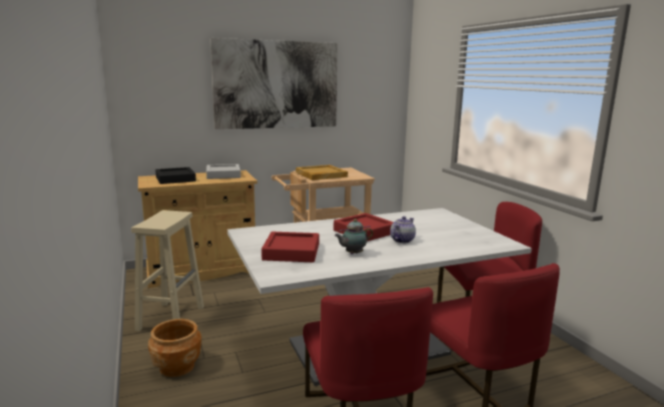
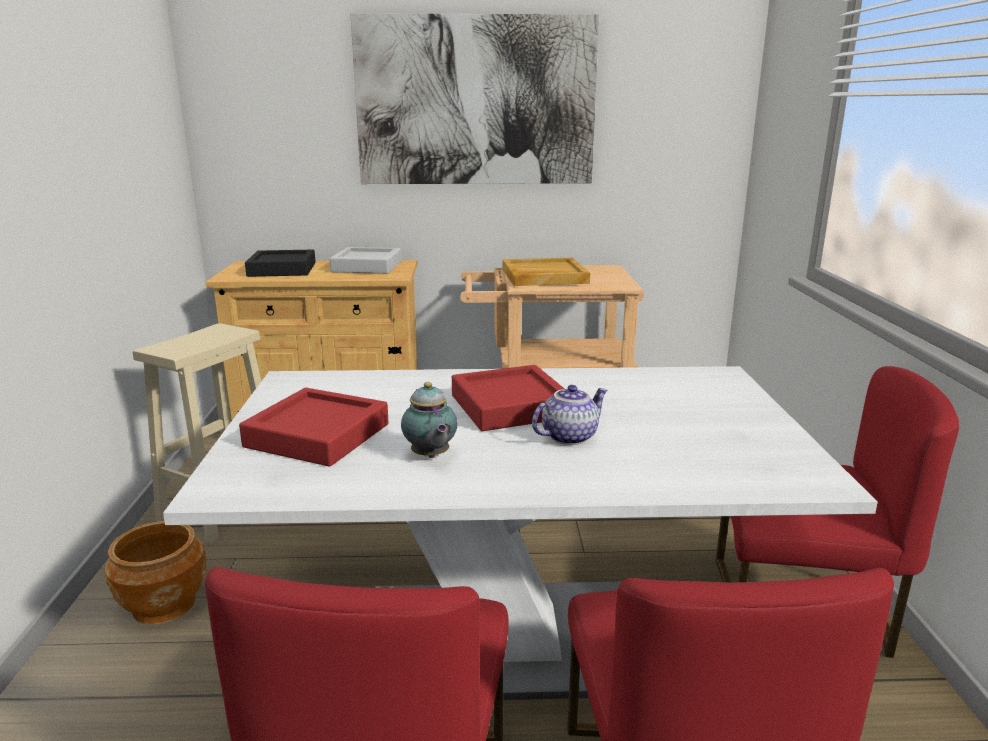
camera: 20 degrees right, 5 degrees up
(352, 253) = (430, 456): teapot -> teapot turned 105 degrees counterclockwise

